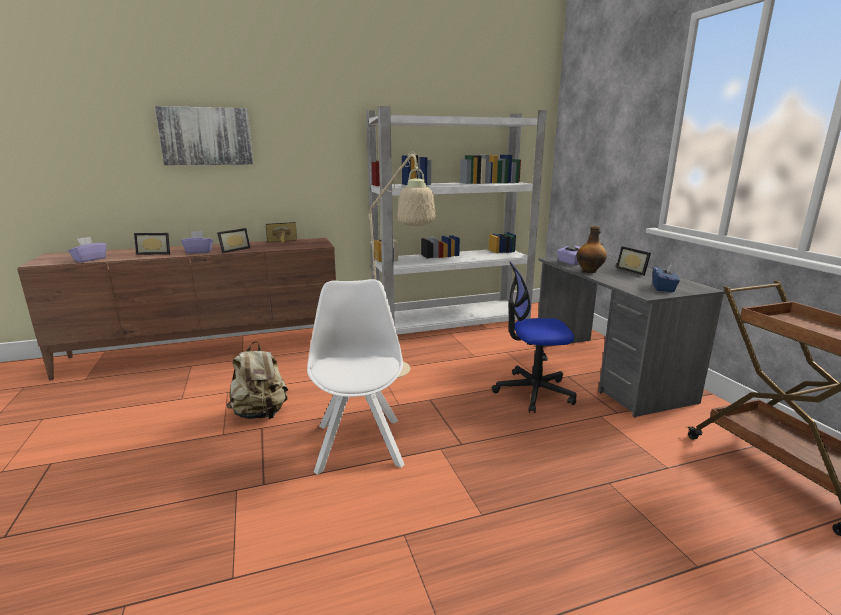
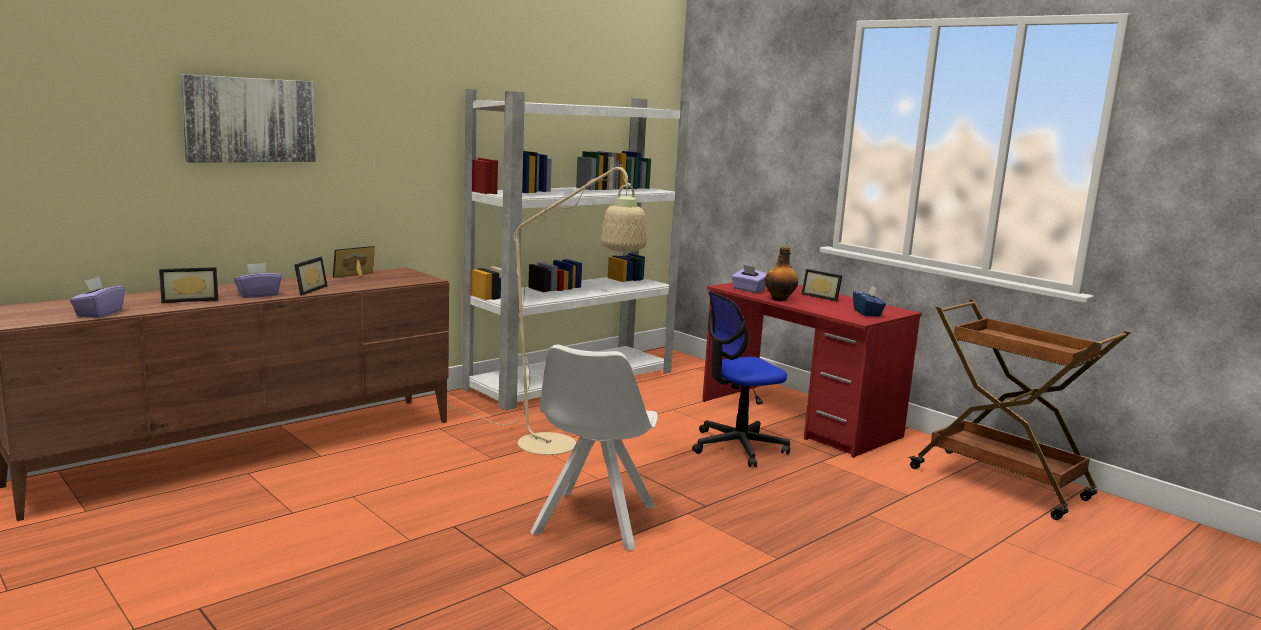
camera: 25 degrees left, 5 degrees down
(261, 414) = (434, 512): beige backpack -> none
(359, 442) = (593, 521): white chair -> white chair turned 135 degrees counterclockwise
(607, 372) = (798, 419): grey desk -> red desk

